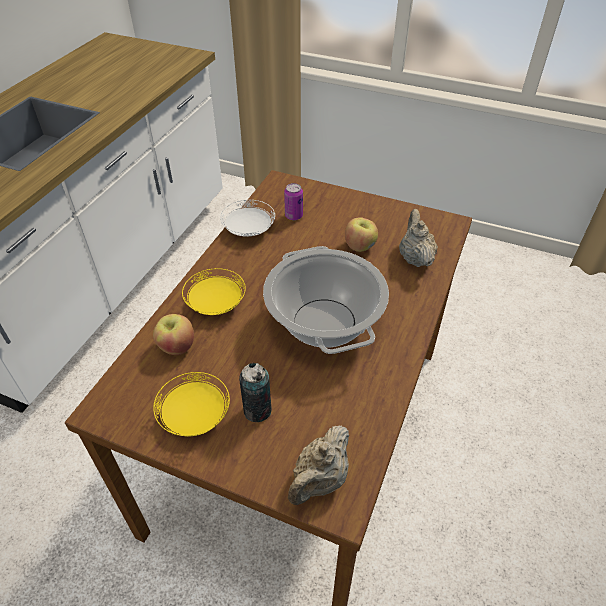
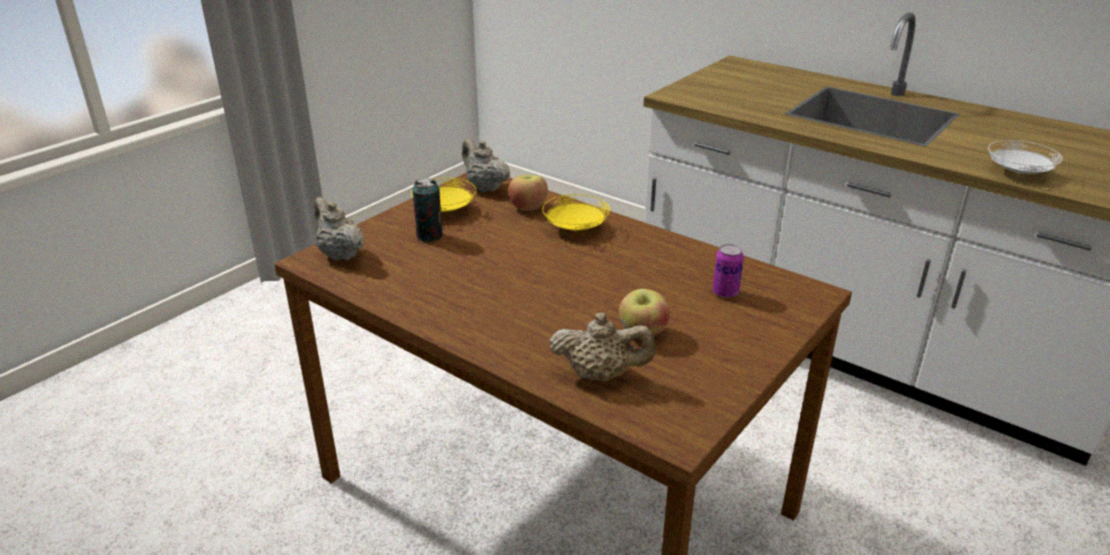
camera: 105 degrees right, 15 degrees down
(129, 396) = (485, 187): none -> beige teapot
(248, 230) = (700, 257): white plate -> white plate (1018, 173)
(325, 323) = (514, 284): cooking pot -> none

